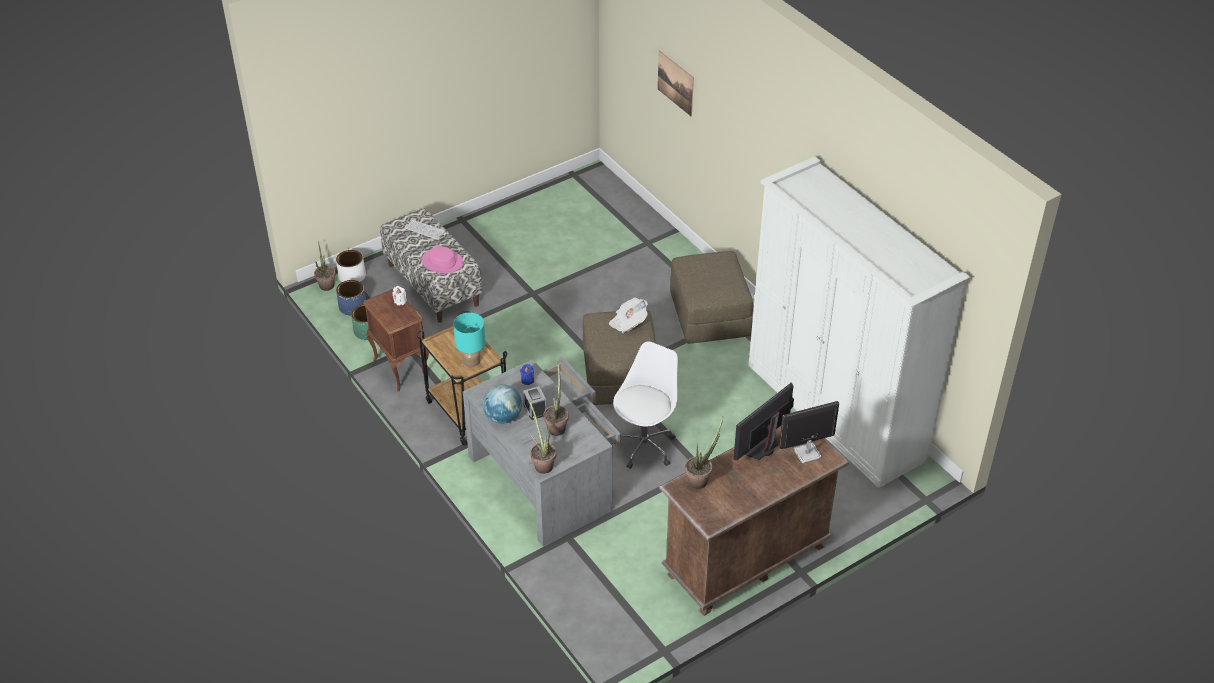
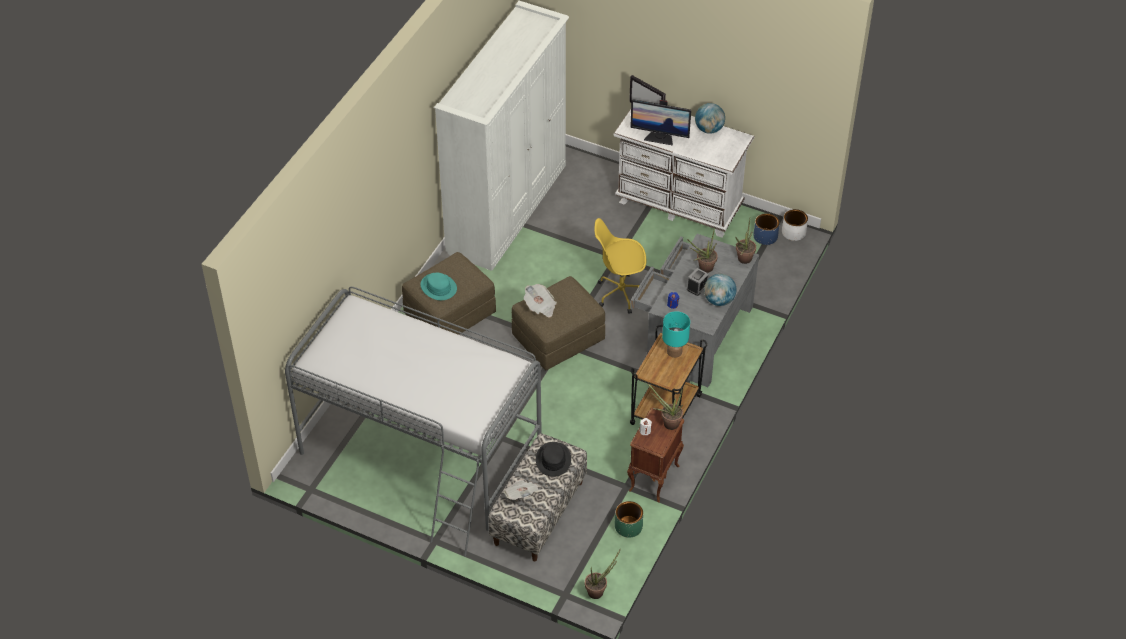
camera: 120 degrees left, 5 degrees up
(352, 276) = (570, 580): white planter -> white planter (793, 232)
(352, 307) = (608, 556): blue planter -> blue planter (765, 237)
(425, 230) = (521, 495): keyboard -> newspaper
(442, 261) = (553, 460): pink hat -> black hat
(557, 243) = (422, 452): none -> grey bed
(645, 446) = (619, 294): white office chair -> yellow office chair
(675, 83) = (327, 271): picture -> none
(701, 479) = (710, 155): potted plant -> potted plant (667, 423)
(707, 267) = (438, 287): none -> turquoise hat
(746, 560) = (679, 205): brown dresser -> white dresser
(747, 499) = (709, 129): none -> globe

